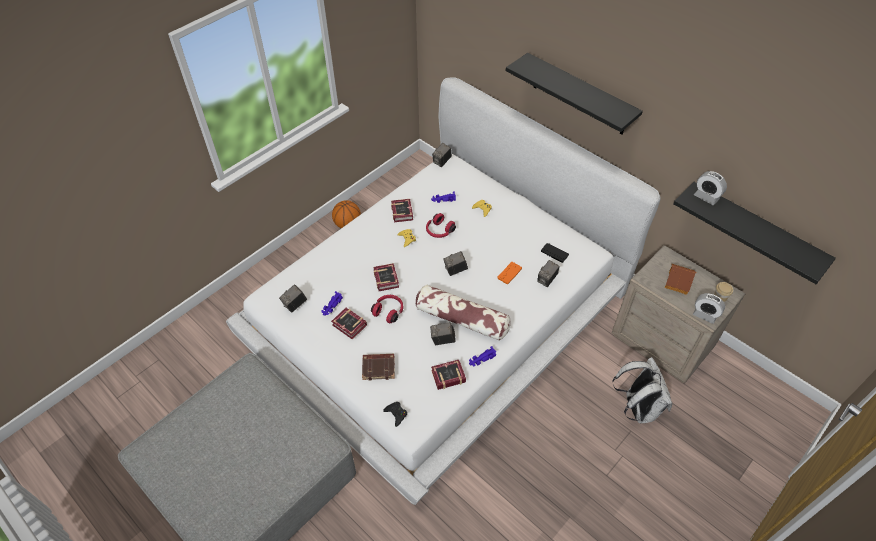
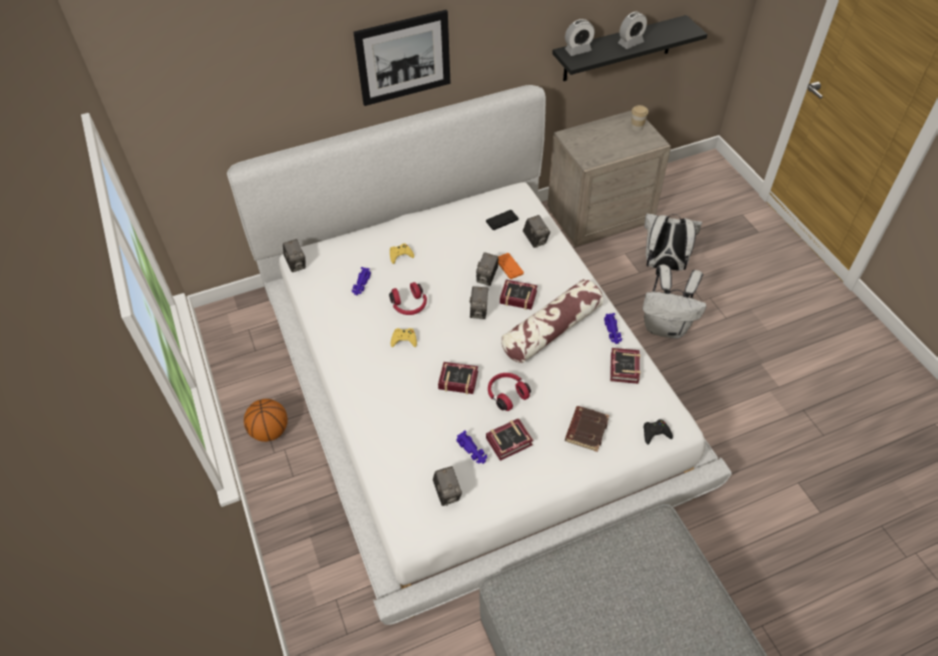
camera: 65 degrees left, 0 degrees up
(402, 211) = (354, 330): book -> book (517, 296)
(443, 340) = (573, 356): camera -> camera (487, 277)
(566, 428) = (666, 327): none -> white backpack
(579, 95) = (403, 58): black shelf -> picture
(678, 282) = (604, 142): toy house -> none
(704, 315) = (649, 142): alarm clock -> alarm clock (630, 43)

